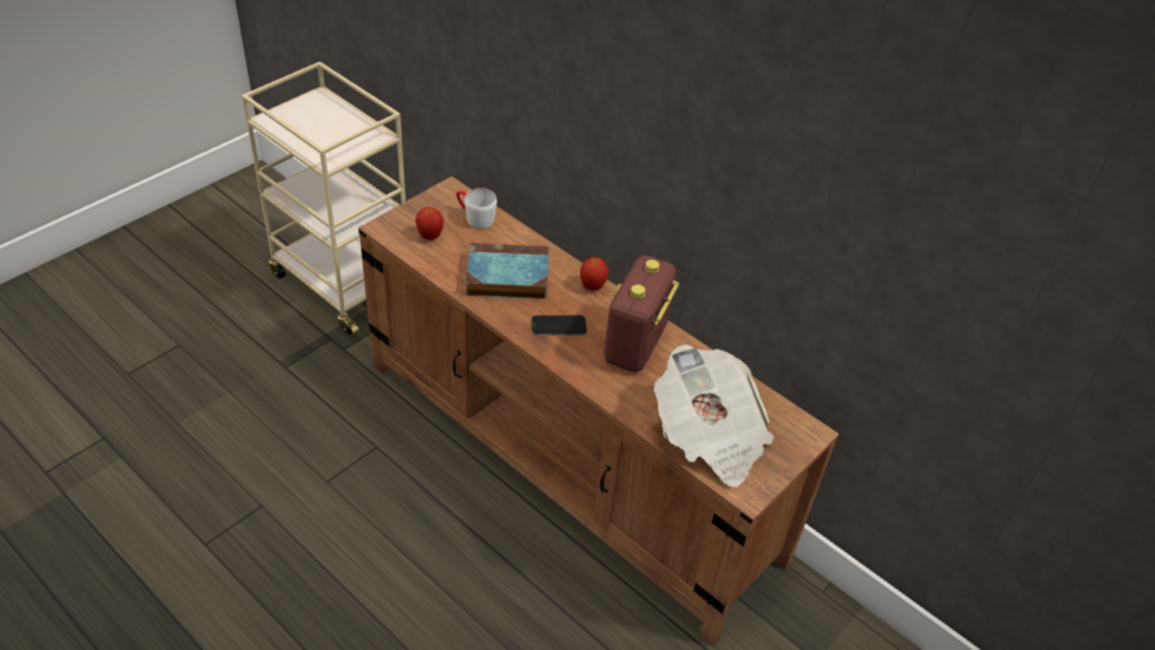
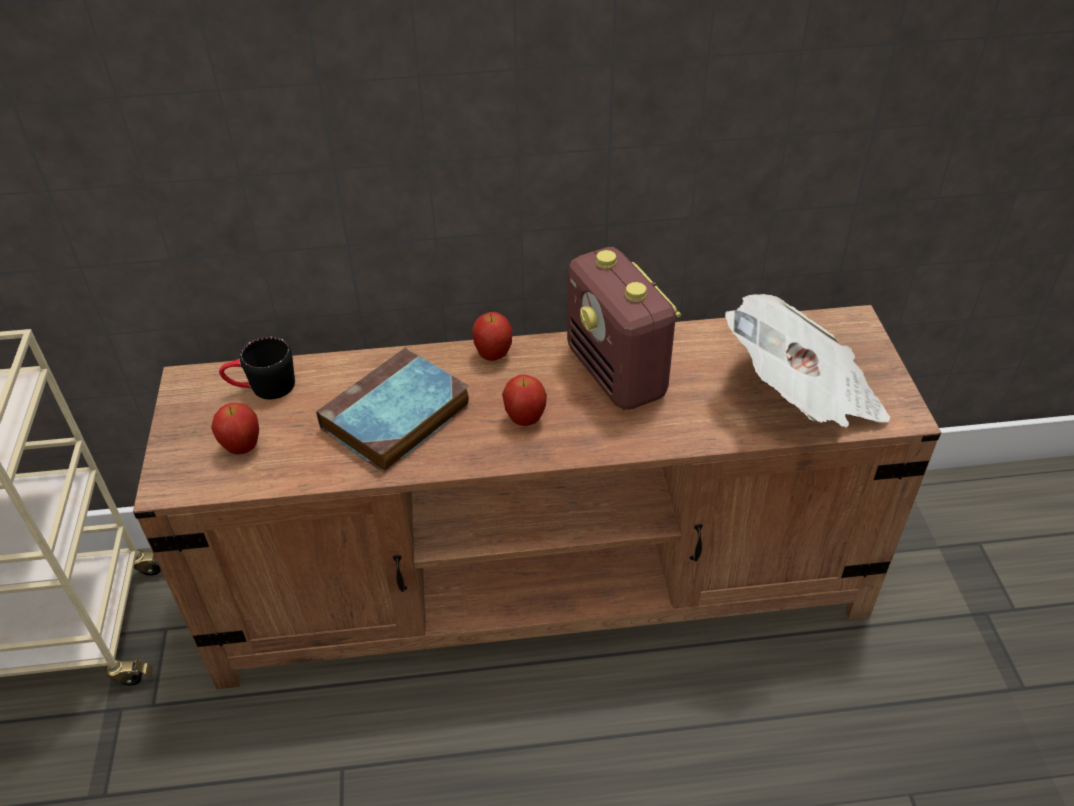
camera: 45 degrees left, 0 degrees up
(474, 217) = (262, 387): white mug -> black mug
(558, 326) = (525, 419): phone -> apple

